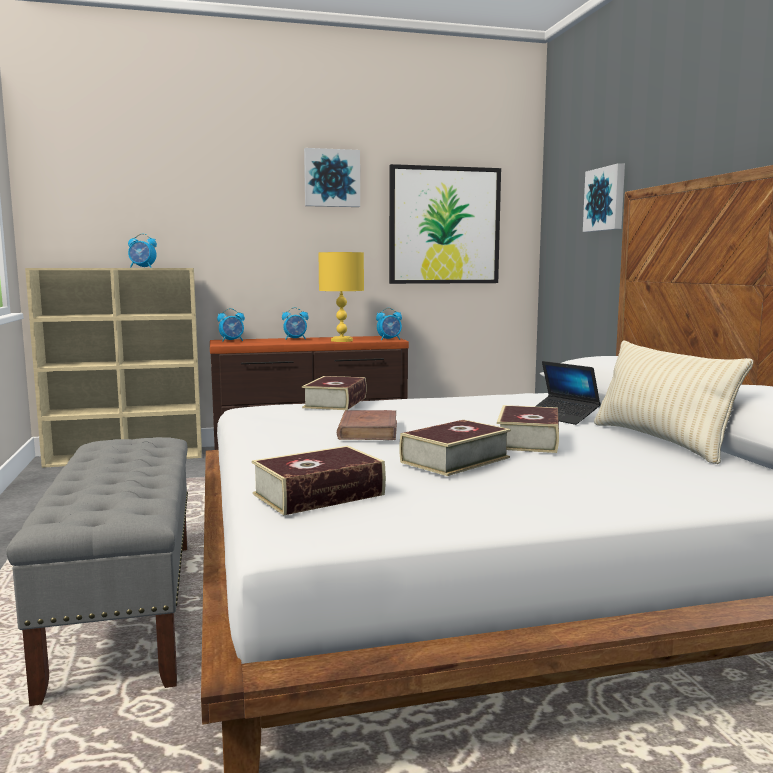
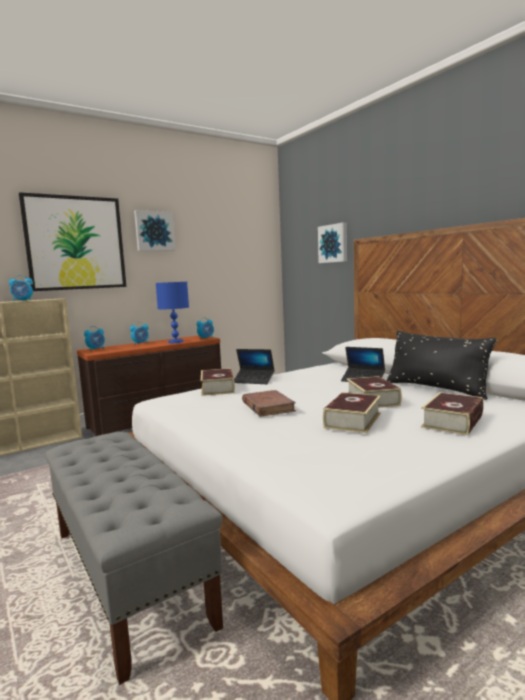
camera: 20 degrees left, 0 degrees up
(319, 494) = (310, 462): book -> book (452, 421)
(342, 340) = (176, 342): yellow table lamp -> blue table lamp
(401, 400) = (254, 380): none -> laptop
(444, 225) = (227, 261): picture -> picture (75, 243)
(659, 441) = (436, 389): beige pillow -> black pillow

